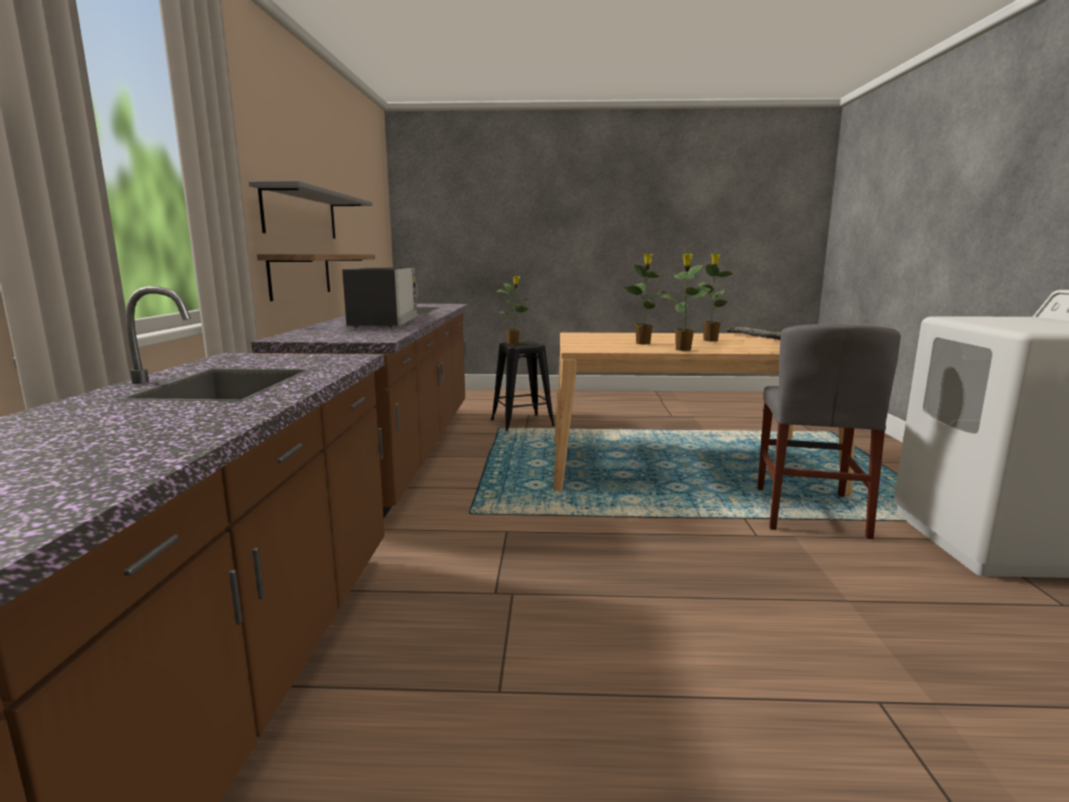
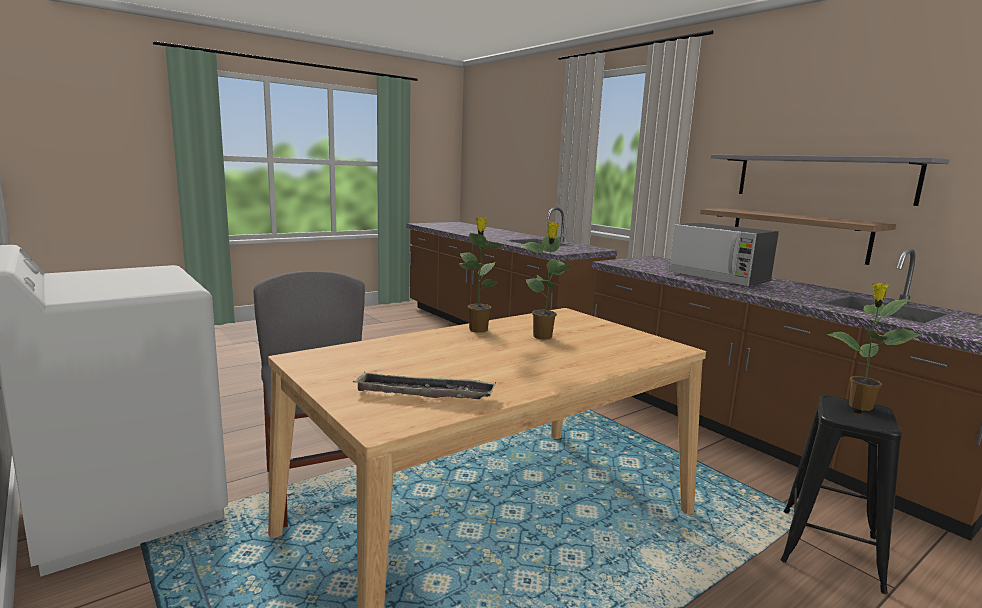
camera: 140 degrees right, 0 degrees up
(710, 340) = (486, 363): potted plant -> none

